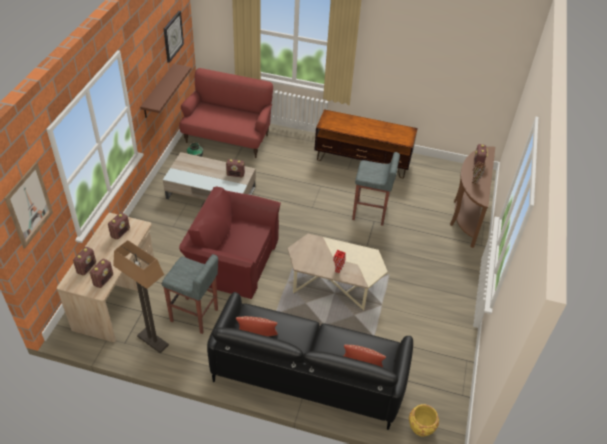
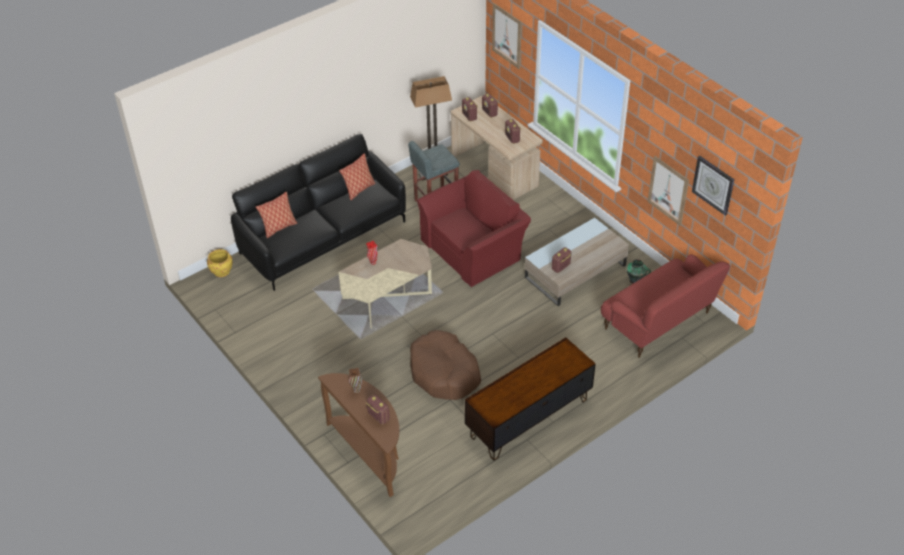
camera: 130 degrees right, 0 degrees up
(158, 91) = (668, 190): brown shelf -> picture
(370, 213) = (444, 373): grey stool -> brown dog bed

